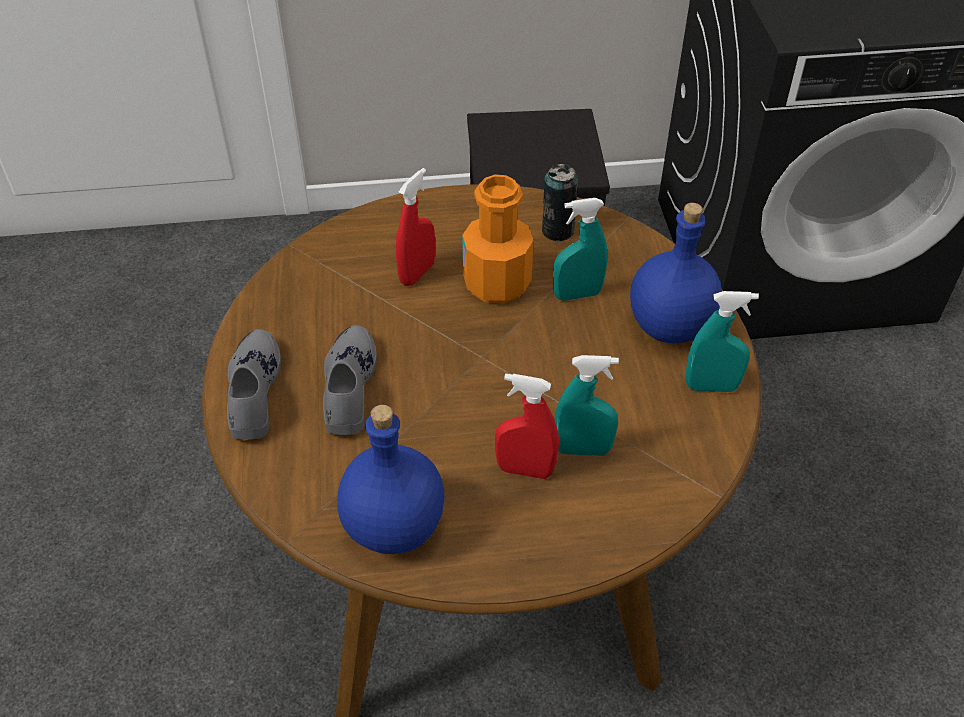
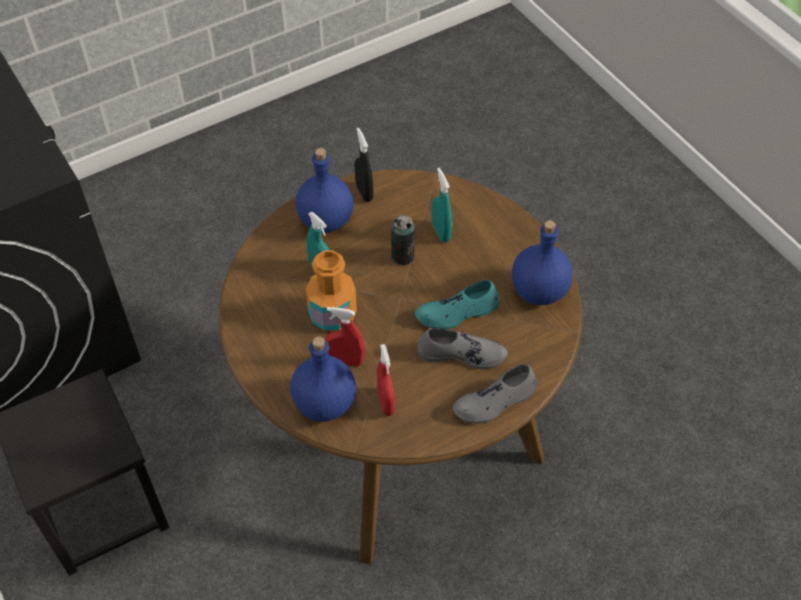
camera: 115 degrees left, 5 degrees up
(348, 387) = (462, 354): grey shoe -> grey shoe turned 150 degrees counterclockwise
(369, 238) = (325, 405): none -> blue bottle
(419, 409) = (457, 312): none -> turquoise shoe
(525, 470) = (469, 251): red spray bottle -> red spray bottle (386, 402)
(557, 230) = (264, 300): can -> can (402, 256)
(711, 386) = (364, 192): turquoise spray bottle -> black spray bottle

